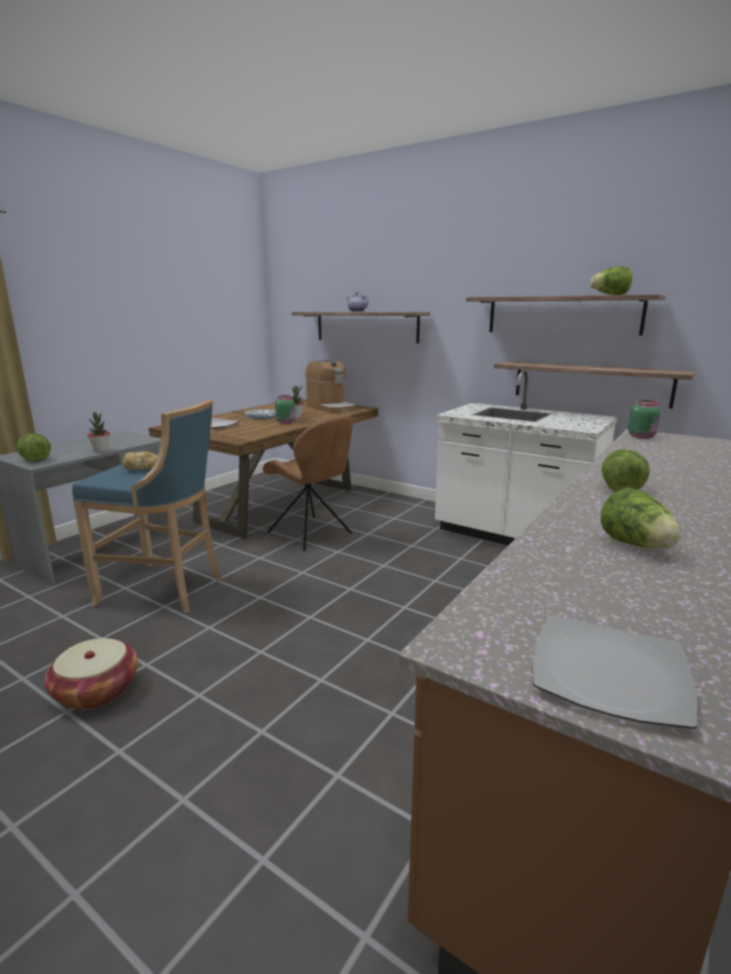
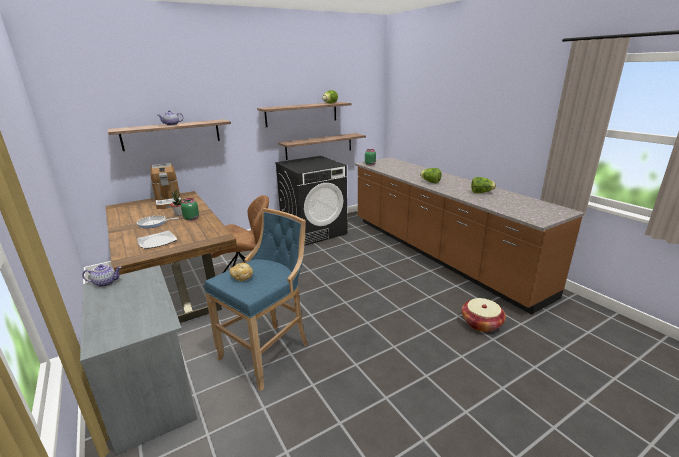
camera: 65 degrees left, 5 degrees up
(34, 459) = (141, 328): lettuce -> none
(97, 691) = (372, 385): basket -> basket (481, 323)
(101, 450) = (157, 294): potted plant -> none
(125, 434) = (106, 283): none -> teapot
(331, 408) = (168, 201): coffee machine -> coffee machine turned 75 degrees clockwise
(514, 536) = (314, 231): white counter -> black washing machine
(610, 675) = (550, 211): plate -> none

